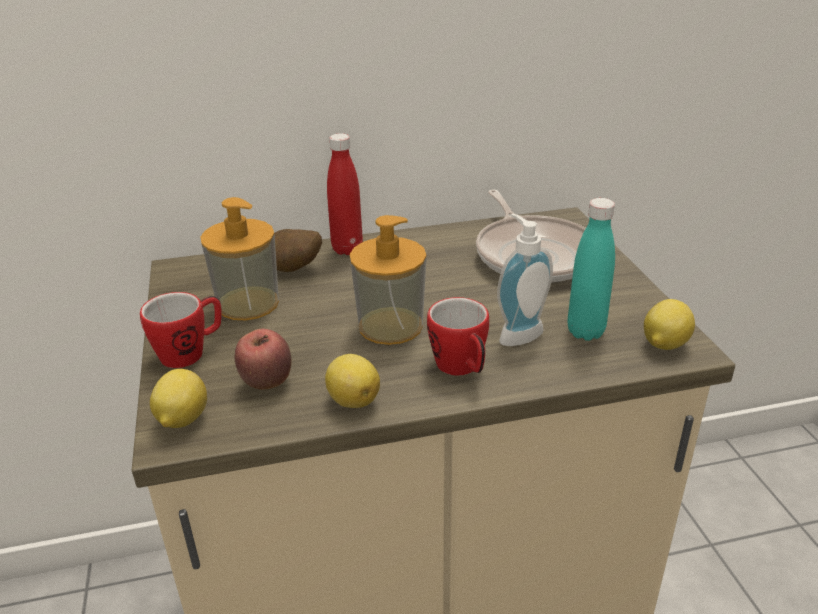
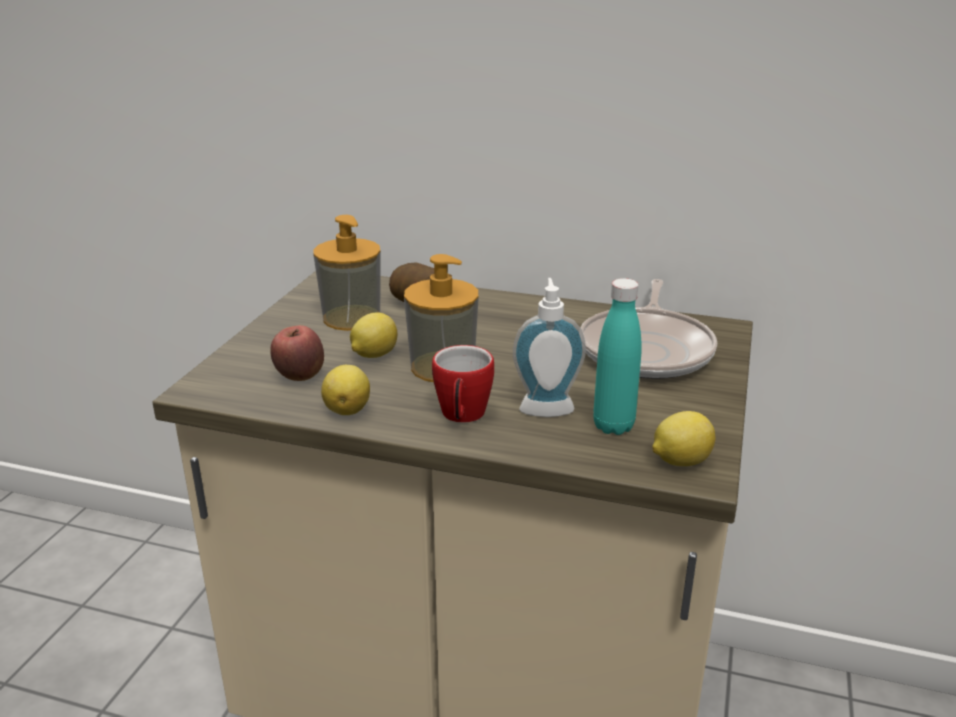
camera: 30 degrees right, 5 degrees down
(182, 419) = (216, 381): lemon -> lemon (373, 355)
(191, 352) = (272, 339): mug -> none
(347, 249) = (479, 299): red bottle -> none

